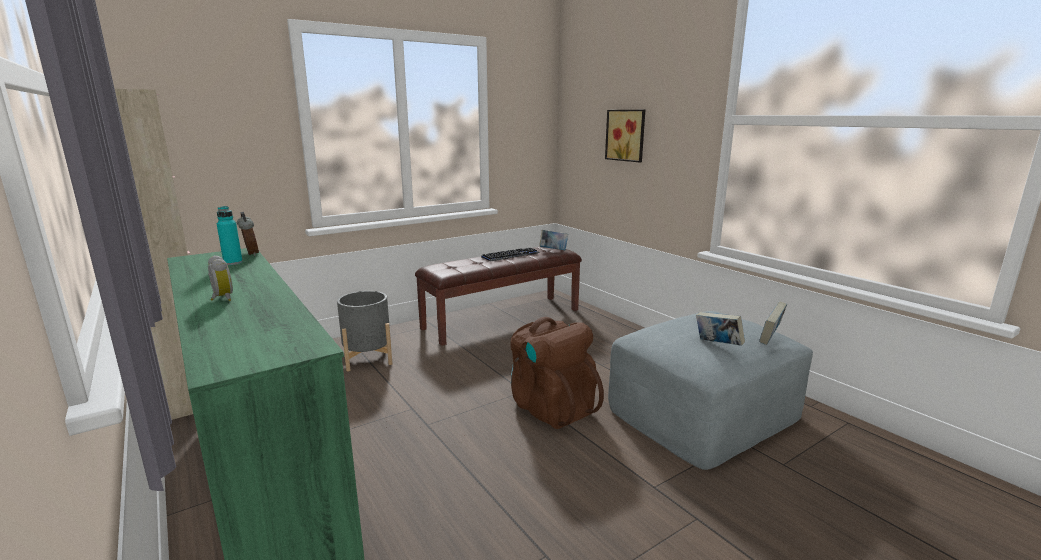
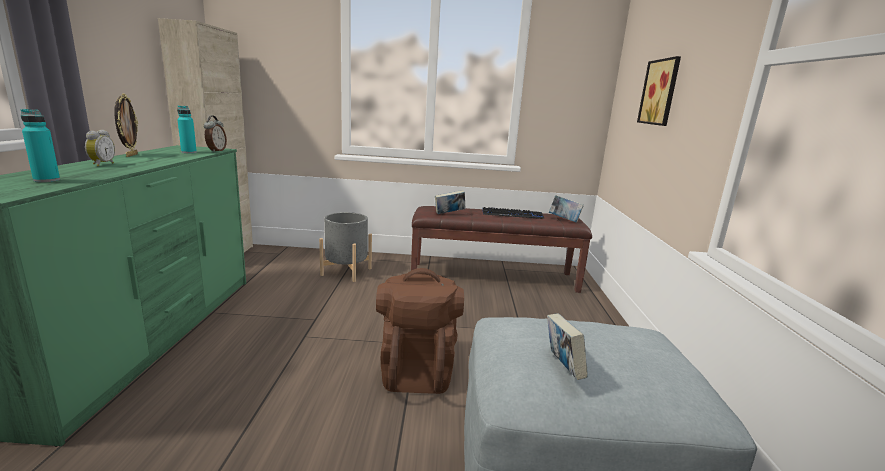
camera: 35 degrees right, 0 degrees up
(190, 281) = (131, 155): none -> picture frame
(264, 326) = (47, 180): none -> turquoise bottle
(770, 339) = (668, 395): book -> book (449, 214)

